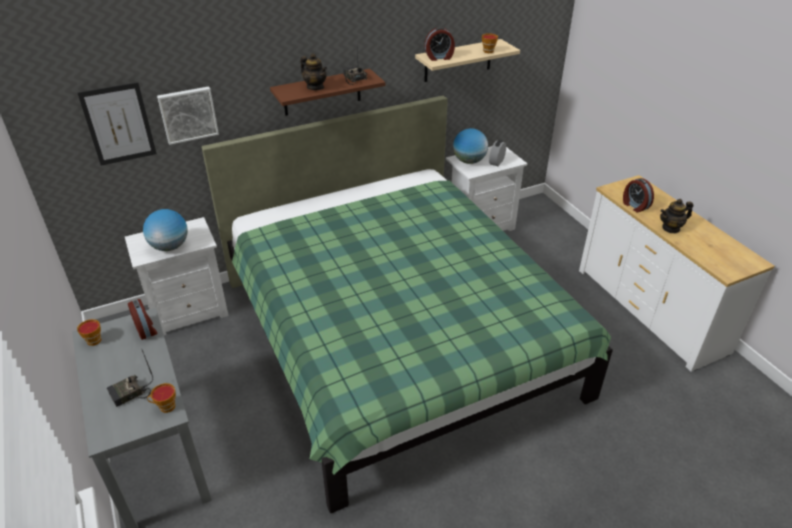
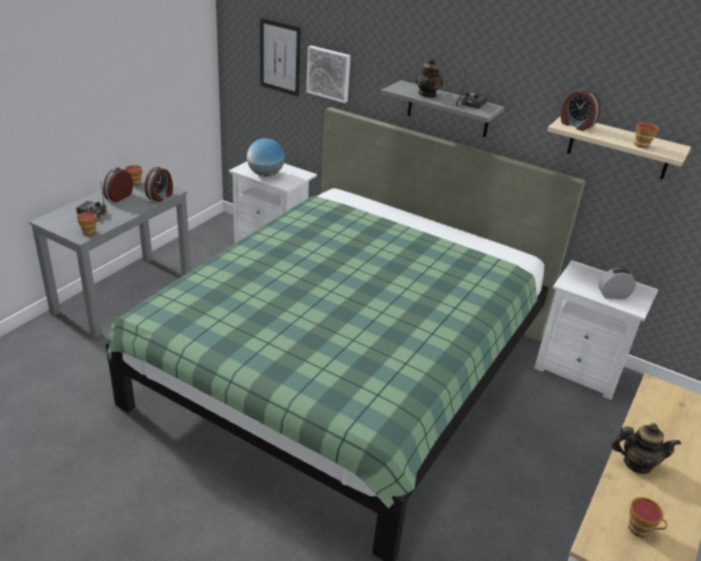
camera: 55 degrees right, 5 degrees down
(322, 92) = (448, 109): brown shelf -> grey shelf
(469, 161) = (586, 276): globe -> none
(634, 206) = (646, 416): alarm clock -> alarm clock (118, 196)
(671, 228) = (637, 463): teapot -> teapot turned 150 degrees clockwise
(720, 252) = (641, 530): none -> cup

